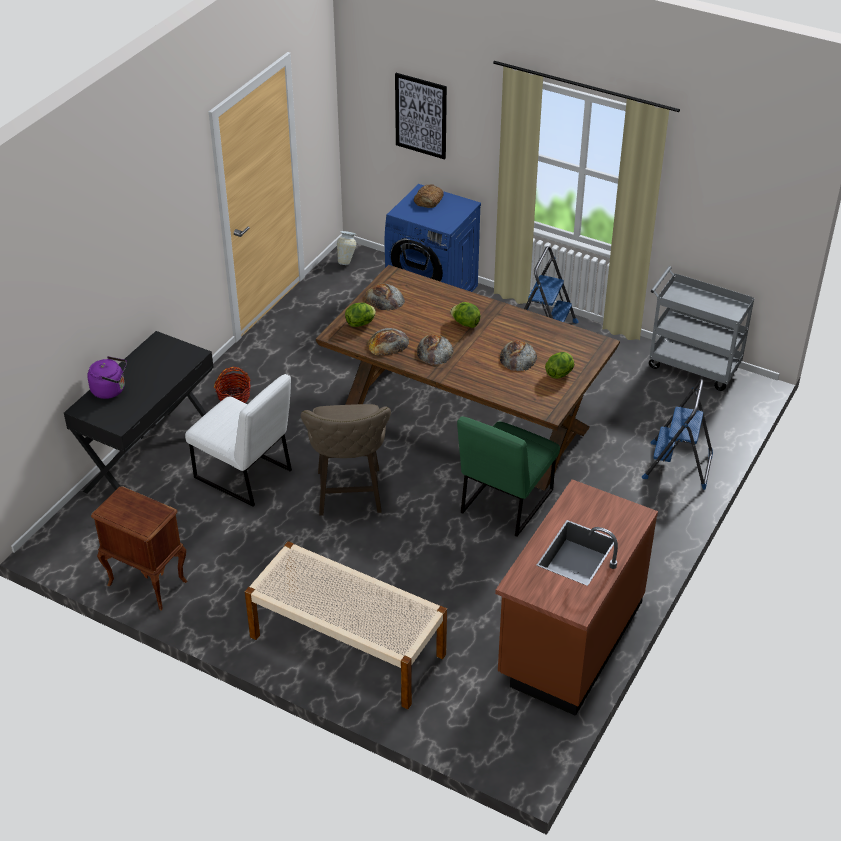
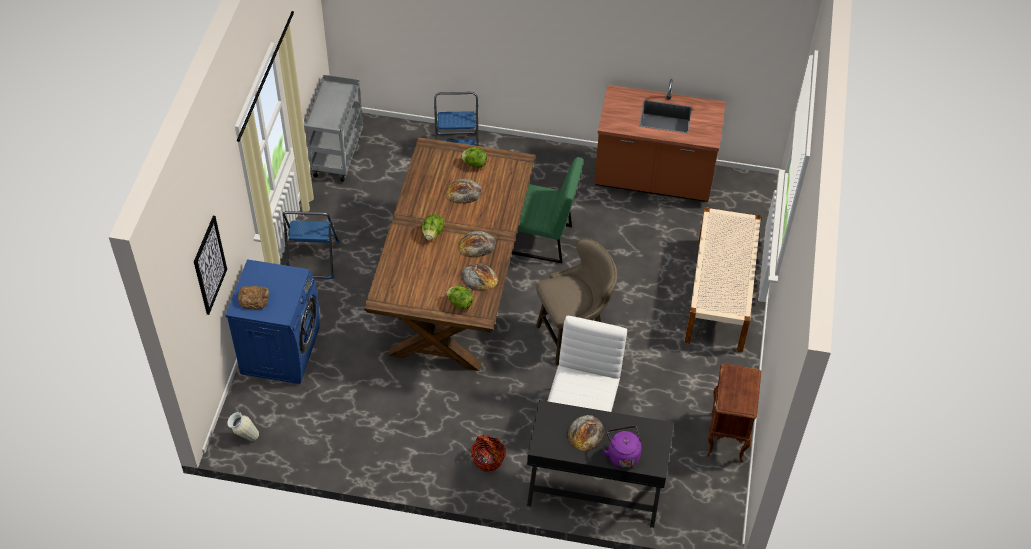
camera: 110 degrees left, 10 degrees up
(384, 298) = (417, 296): bread -> bread (586, 433)

